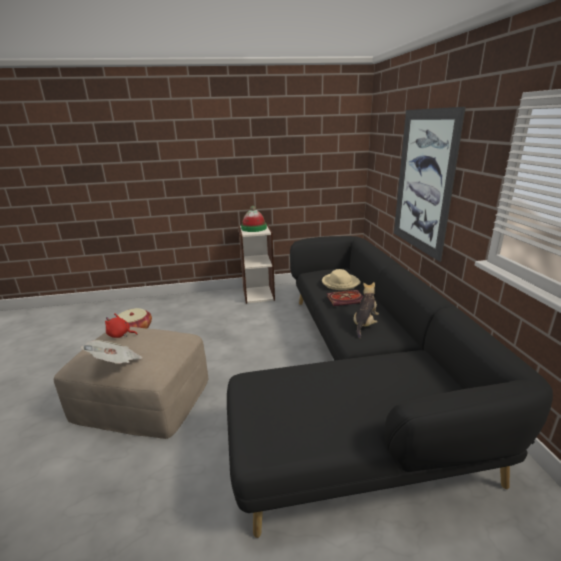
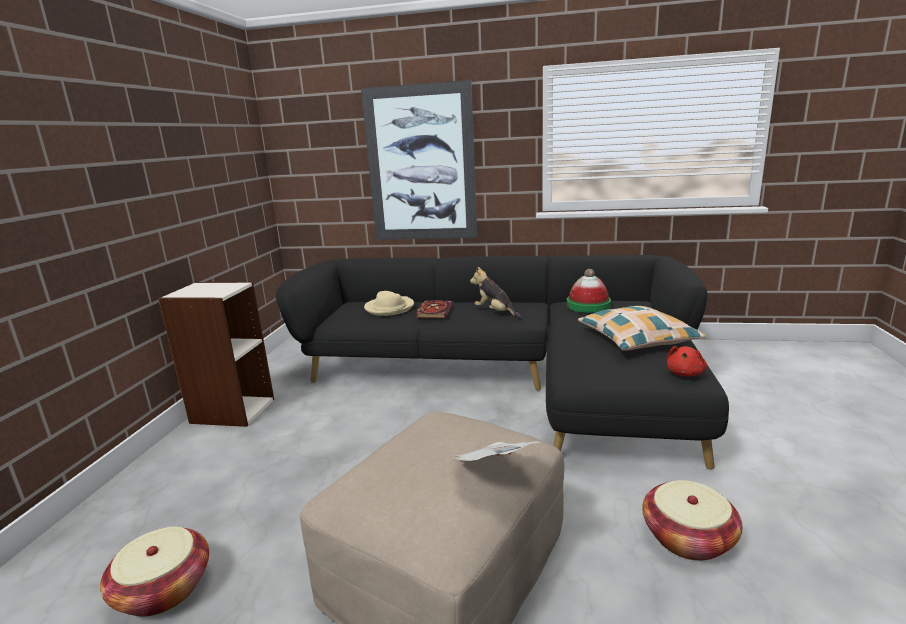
camera: 70 degrees left, 5 degrees down
(120, 335) = (387, 477): red plush toy -> red plush toy (685, 373)
(162, 512) = (687, 538): none -> basket
(254, 228) = (203, 289): hat -> hat (588, 305)
(332, 406) = (637, 339): none -> pillow

